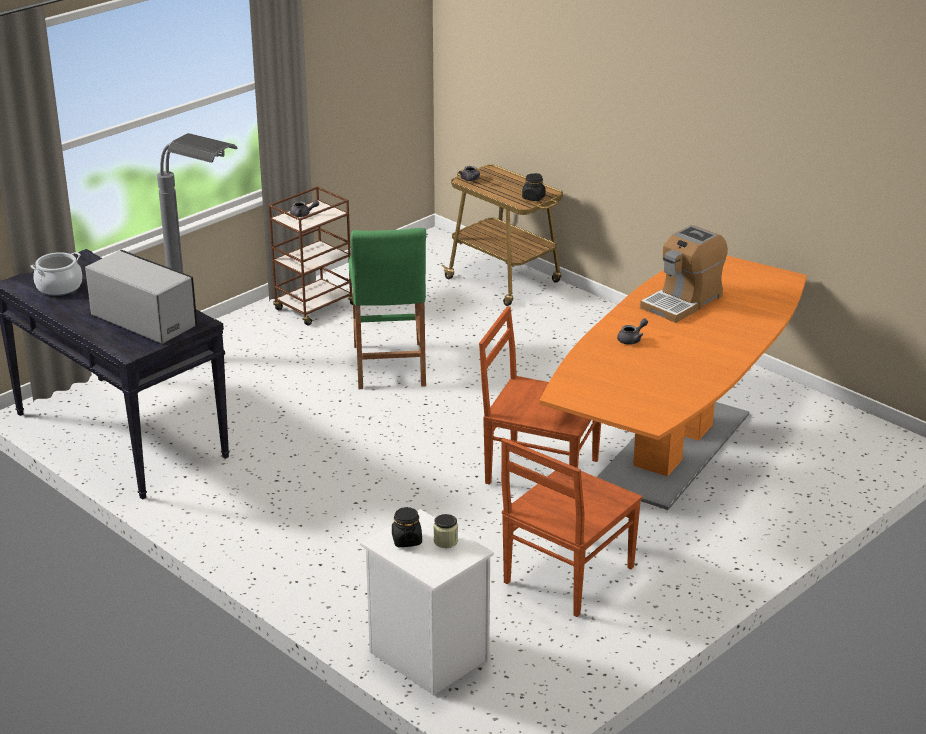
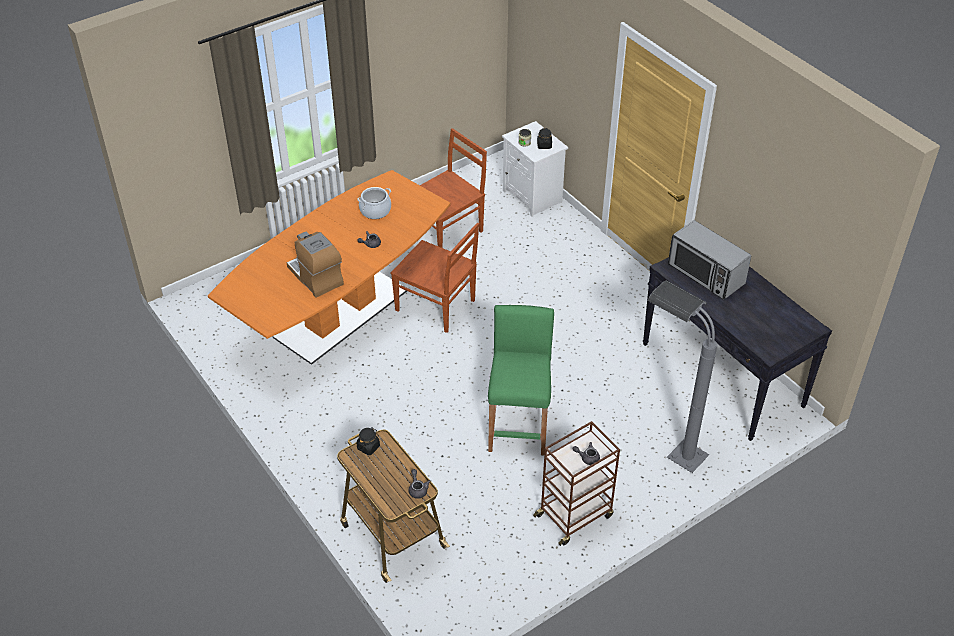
camera: 170 degrees left, 15 degrees up
(59, 287) = (777, 319): cooking pot -> cooking pot (375, 211)
(683, 301) = (316, 276): coffee machine -> coffee machine turned 90 degrees counterclockwise

